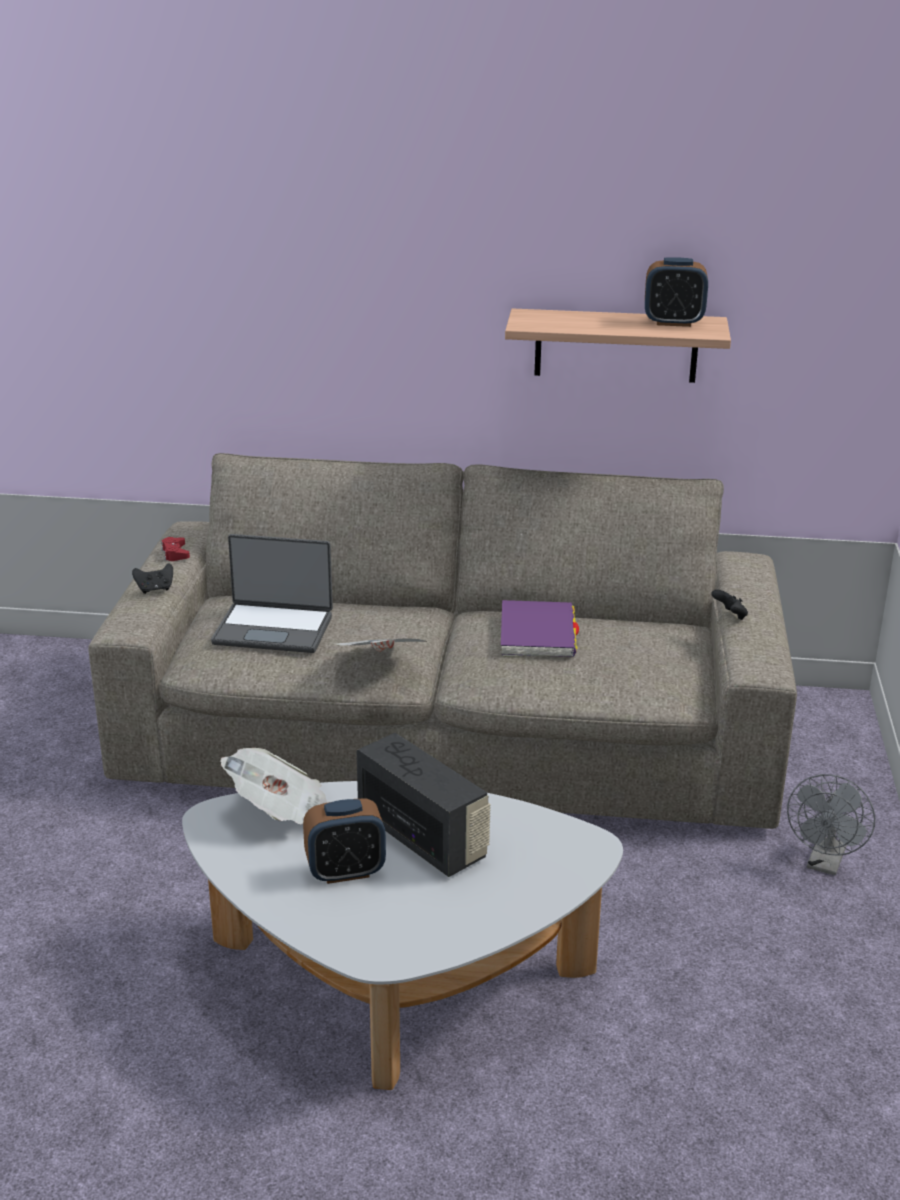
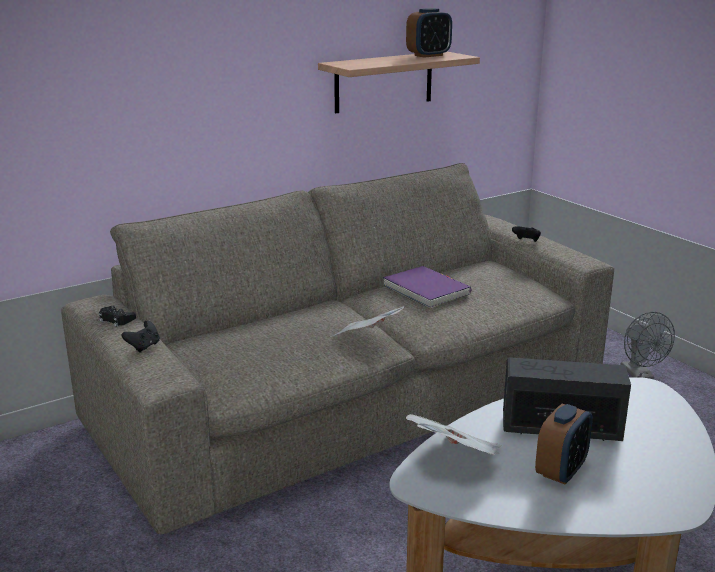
camera: 40 degrees left, 5 degrees down
(175, 553) = (116, 320): red game controller -> black game controller
(274, 629) = (255, 347): laptop -> none

